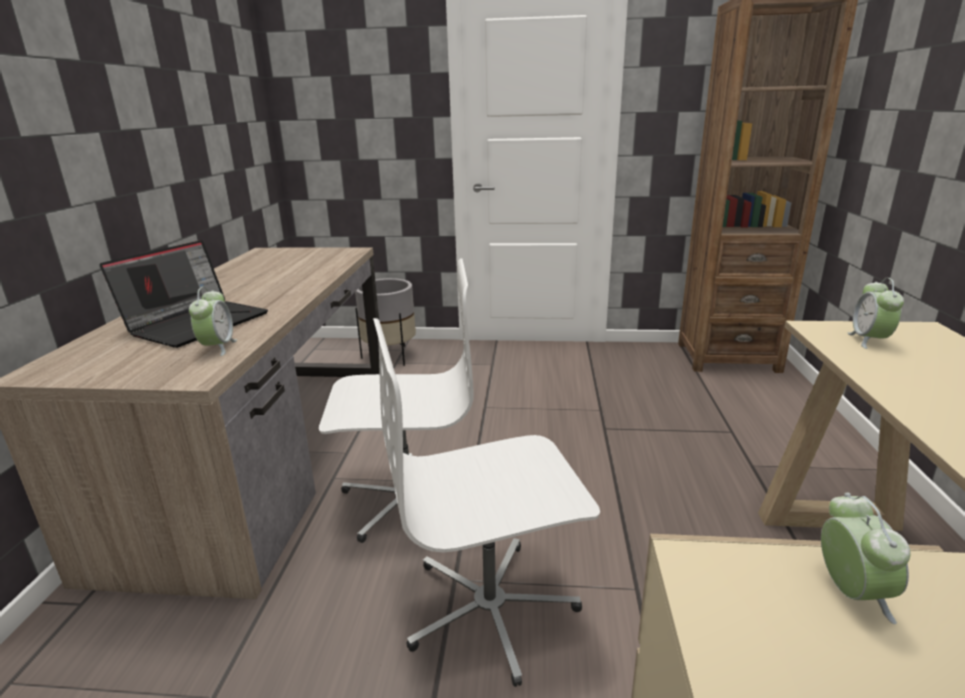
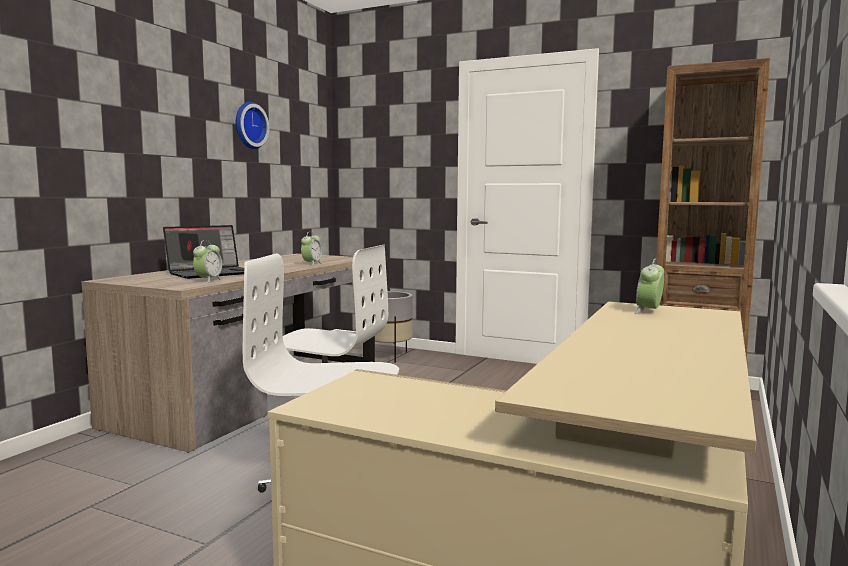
camera: 20 degrees right, 15 degrees down
(166, 68) = (248, 125): none -> wall clock
(850, 593) = (432, 395): alarm clock -> alarm clock (312, 264)

